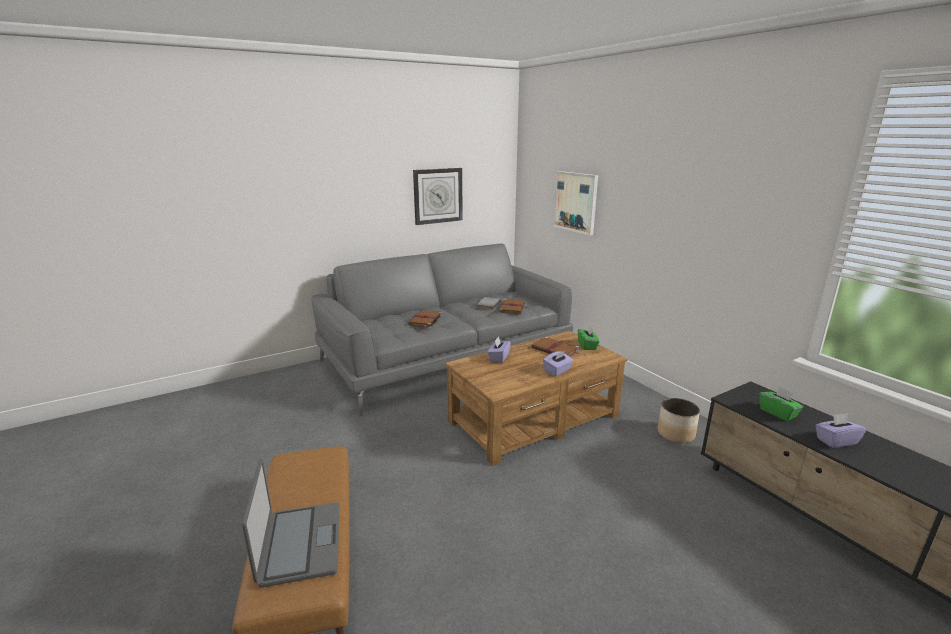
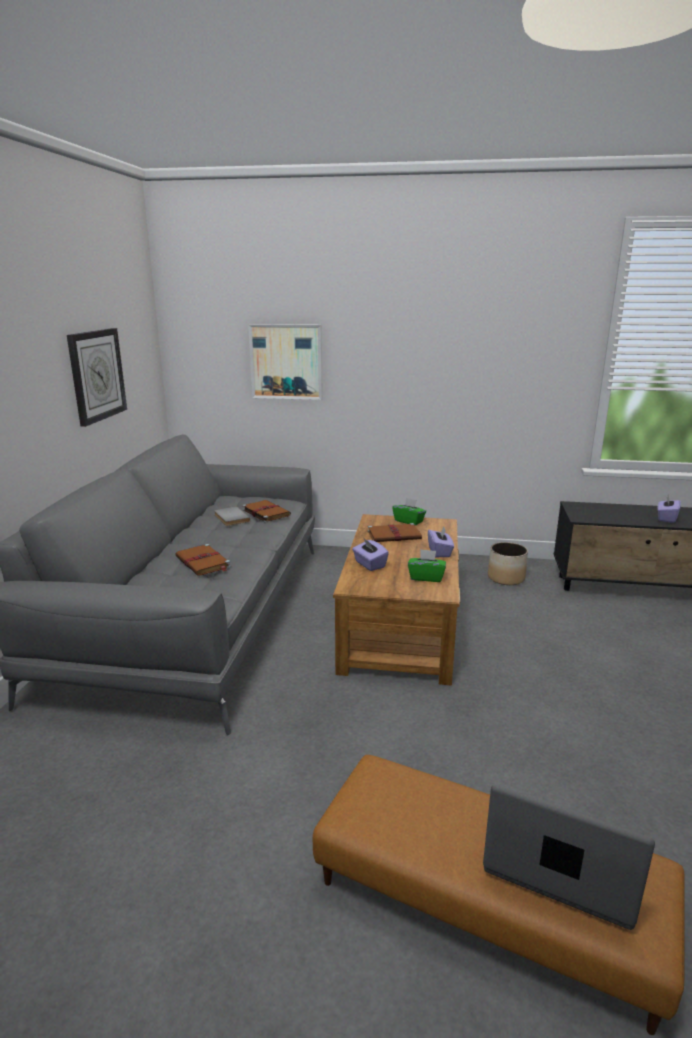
camera: 50 degrees left, 0 degrees up
(778, 413) = (615, 515): green tissue box -> green tissue box (426, 577)

